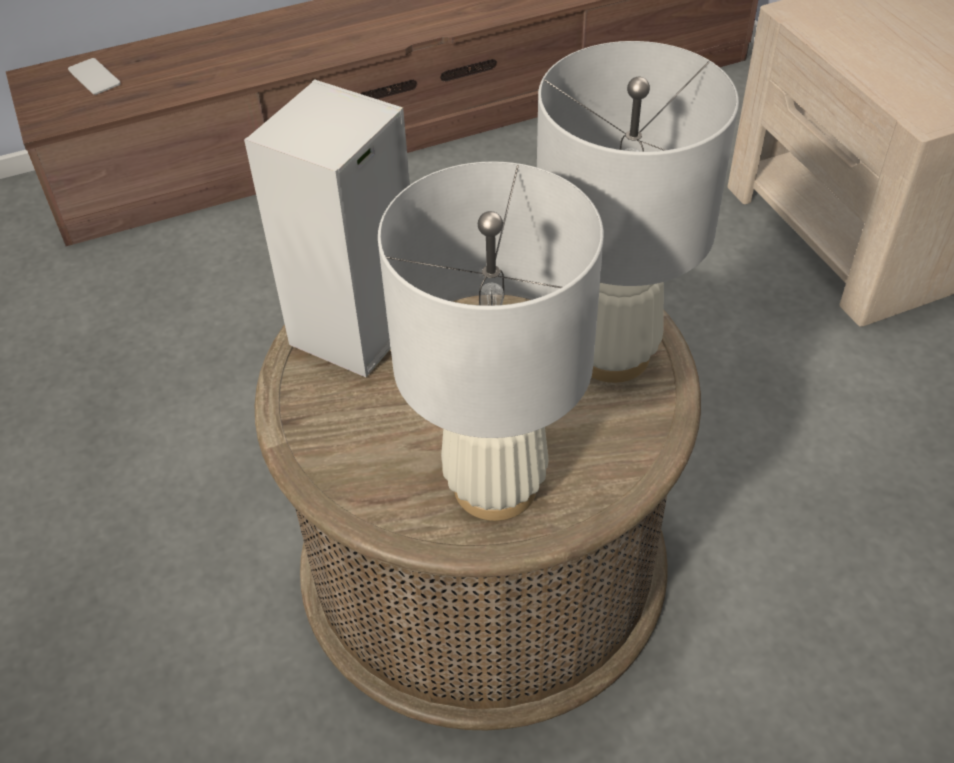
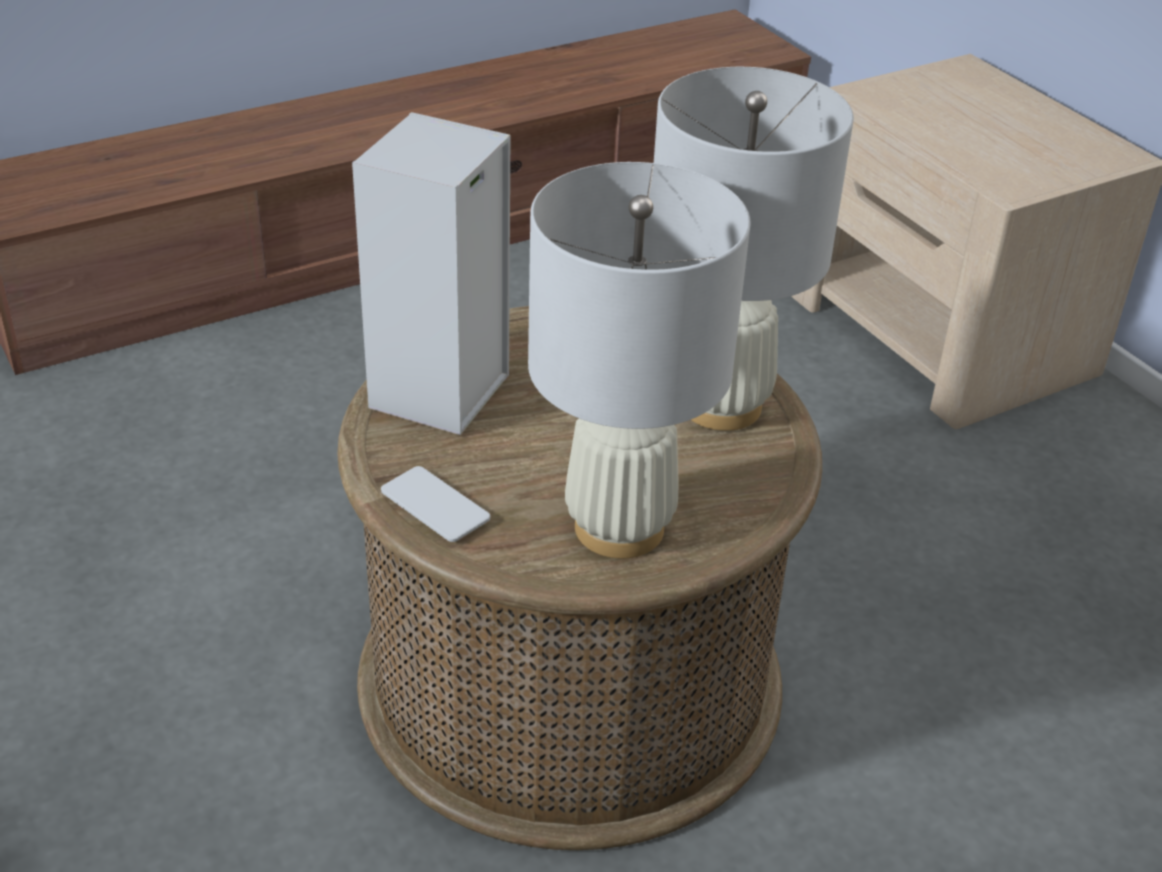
camera: 10 degrees left, 10 degrees down
(94, 77) = (58, 176): phone -> phone (435, 505)

